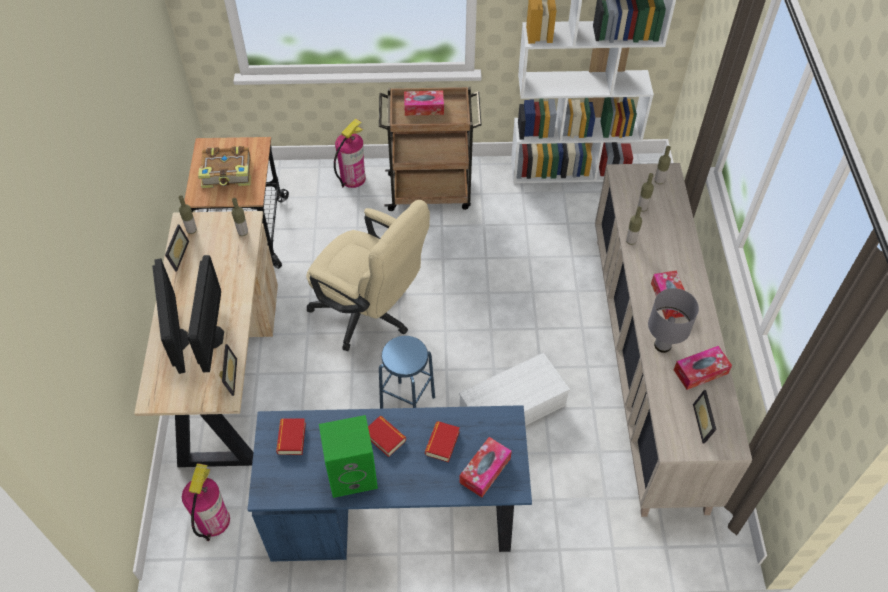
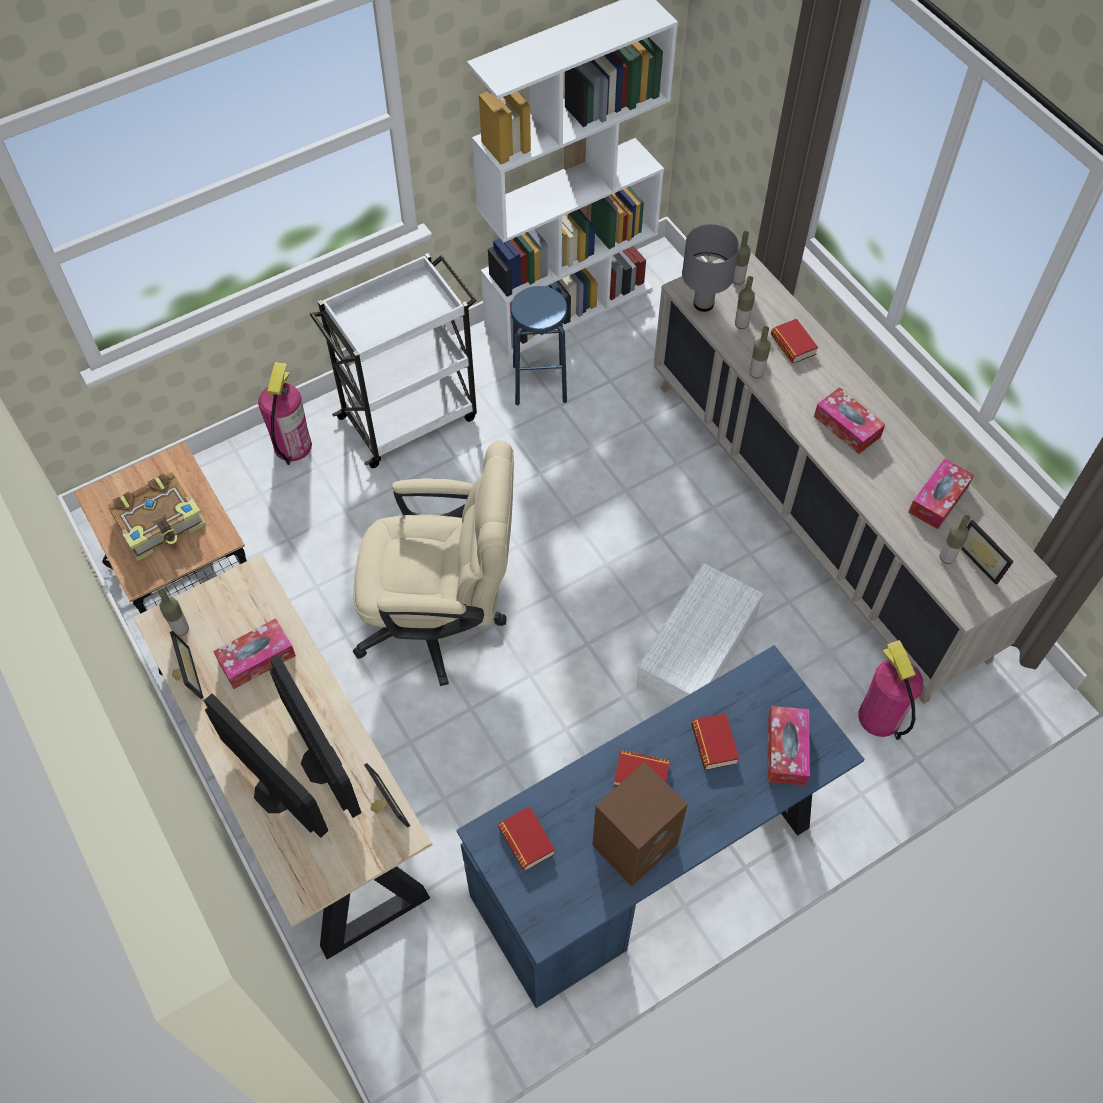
camera: 30 degrees left, 5 degrees up
(213, 520) = (425, 1000): fire extinguisher -> fire extinguisher (879, 717)
(243, 232) = (257, 597): bottle -> bottle (946, 558)
(353, 473) = (635, 842): green speaker -> brown speaker
(407, 404) = (569, 713): blue stool -> blue stool (539, 383)
(424, 108) = (383, 309): tissue box -> tissue box (257, 658)
(431, 191) = (410, 416): brown cart -> white cart
(662, 345) = (877, 487): grey table lamp -> grey table lamp (703, 303)
(668, 234) = (793, 345): none -> book

